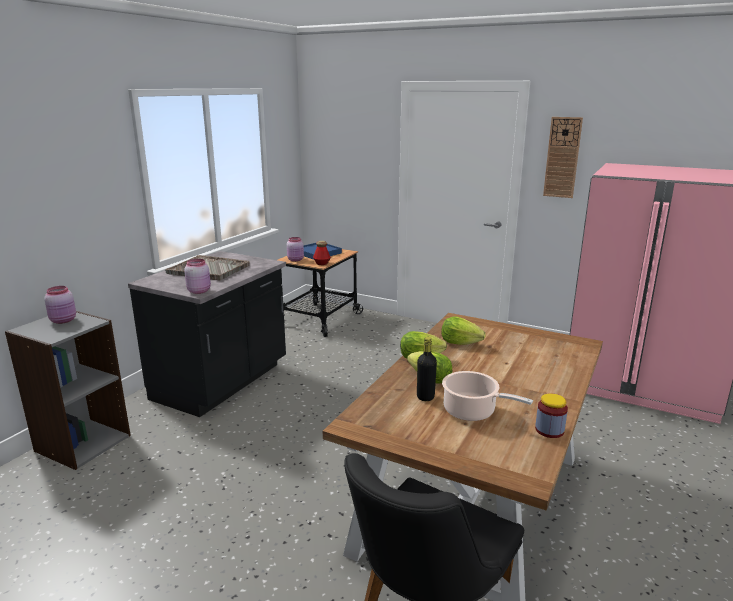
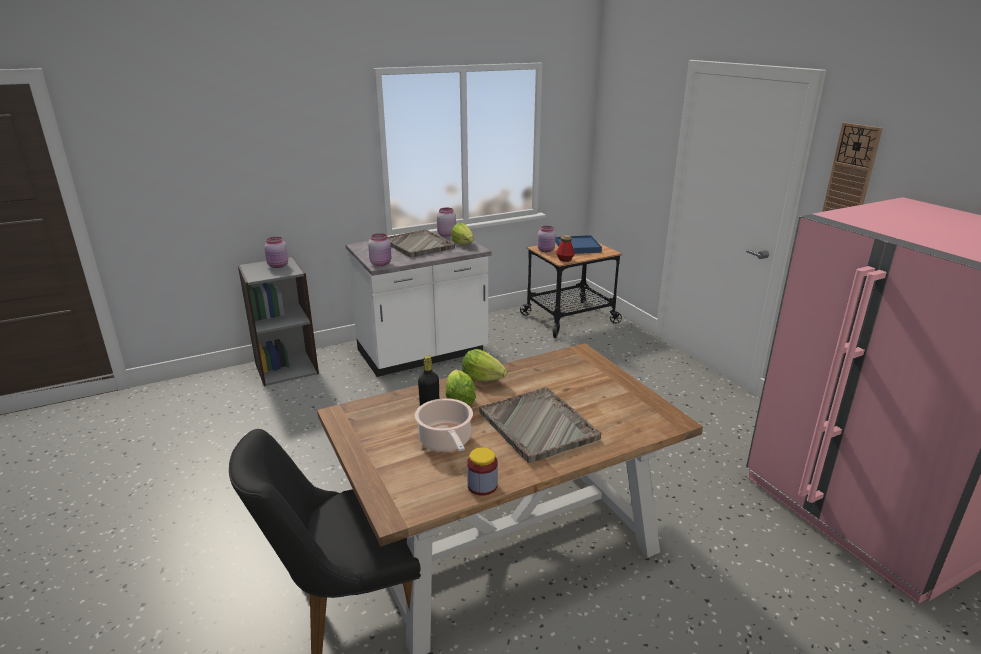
camera: 35 degrees right, 5 degrees up
(220, 257) = (446, 234): none -> pink jar
(222, 383) = (422, 353): black counter -> white counter
(460, 343) = (543, 377): lettuce -> lettuce (463, 244)
(514, 376) = (538, 426): none -> grey tray

